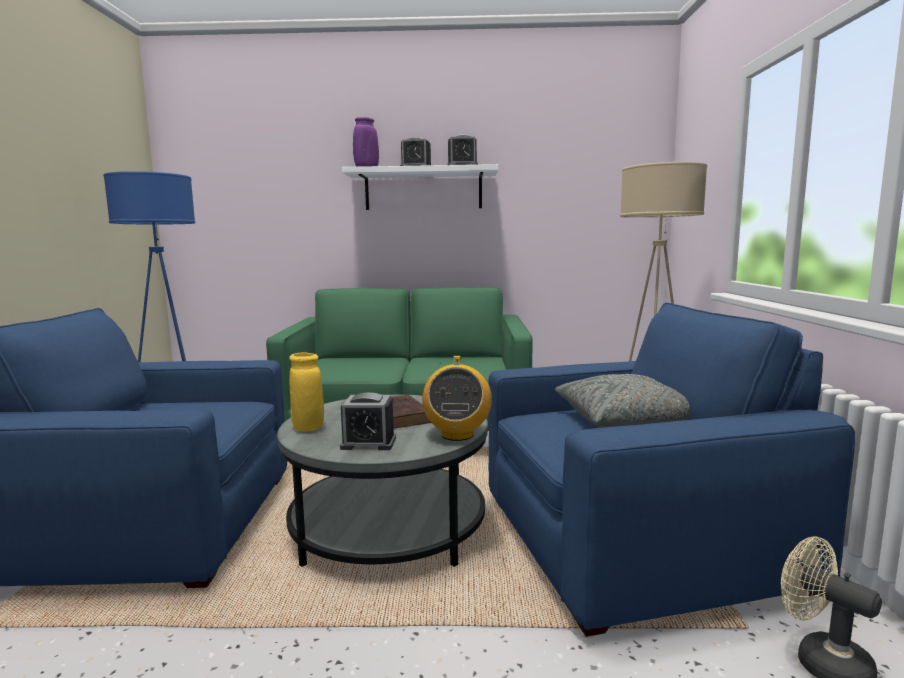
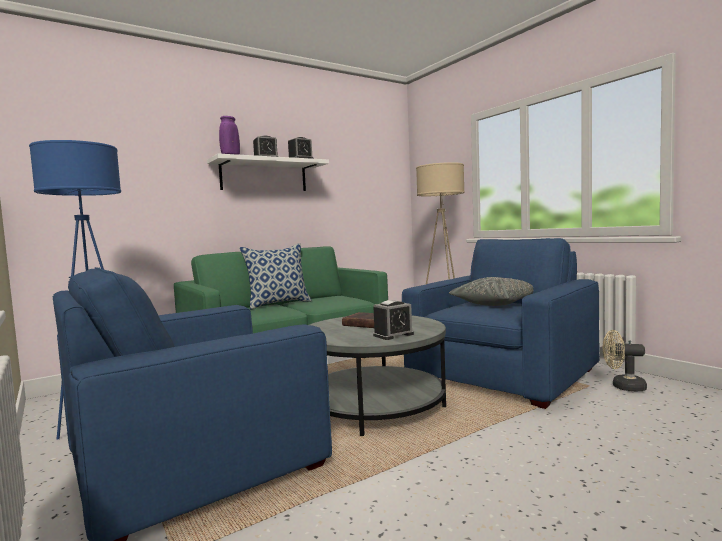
camera: 35 degrees left, 5 degrees down
(308, 428) = (333, 338): yellow vase -> none
(403, 358) = (278, 304): none -> pillow
(457, 434) = (428, 323): radio -> none

